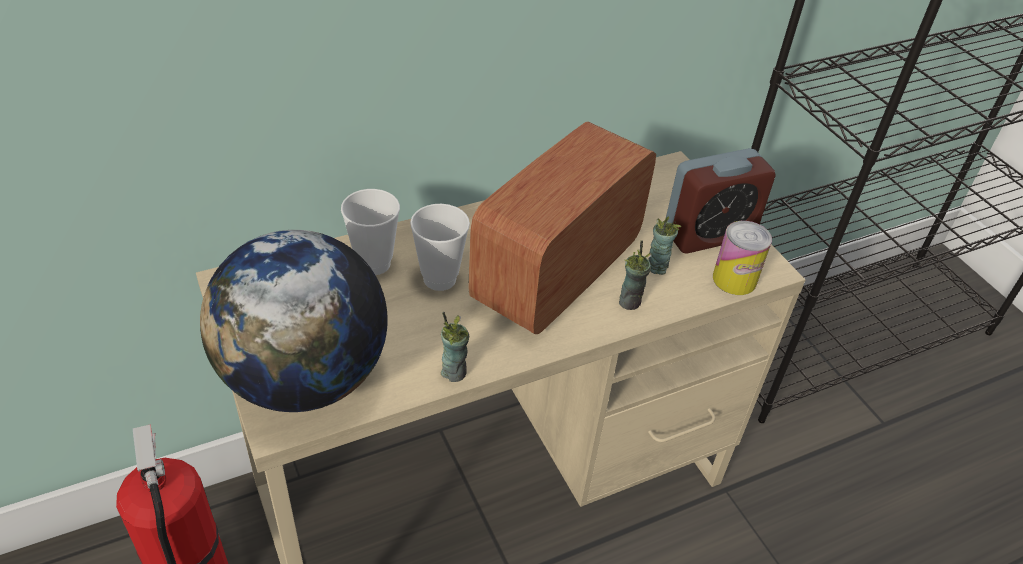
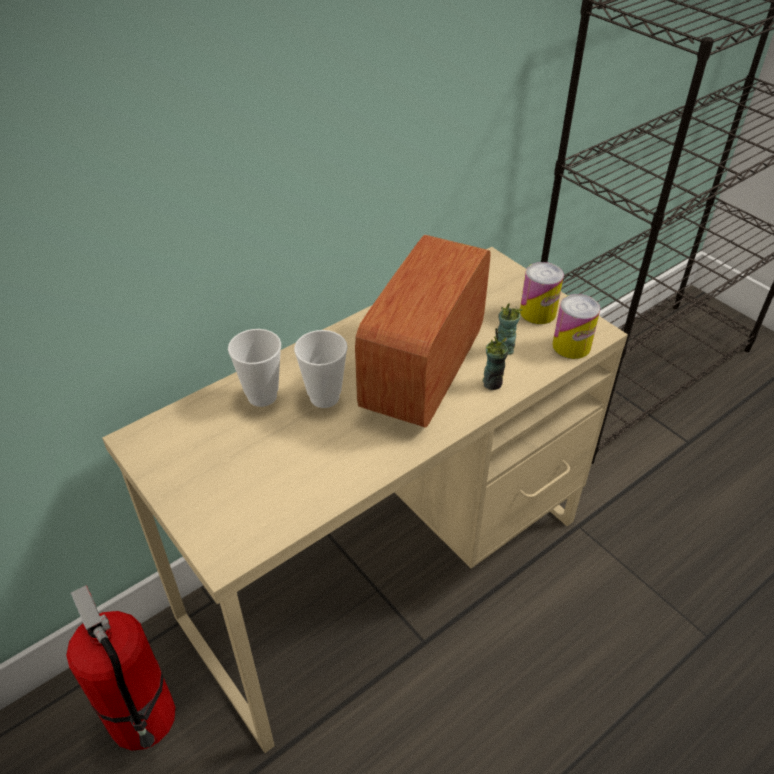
camera: 10 degrees left, 0 degrees up
(305, 378) = (235, 510): globe -> none
(454, 372) = (364, 475): cup -> none
(708, 234) = (538, 312): alarm clock -> can

